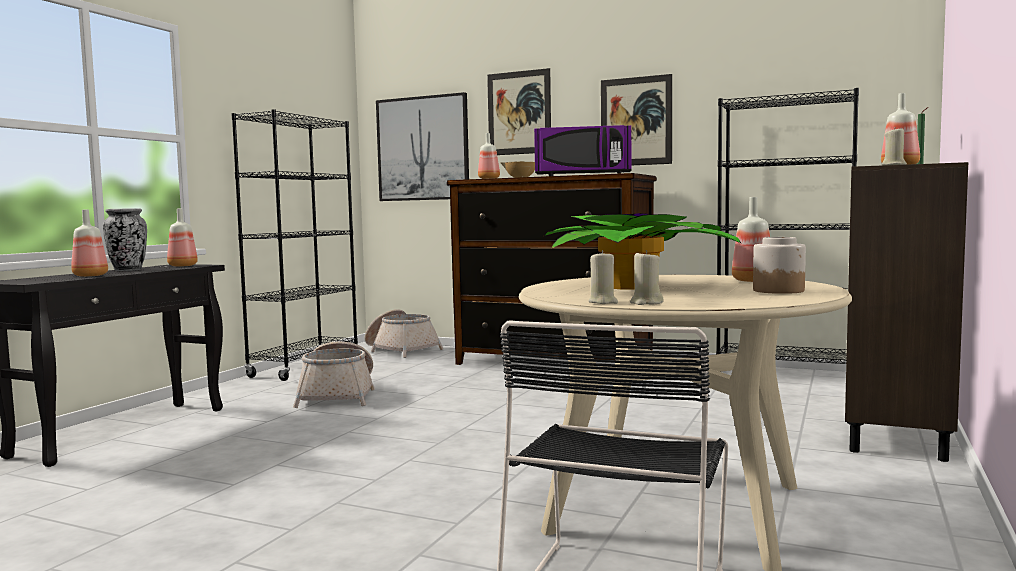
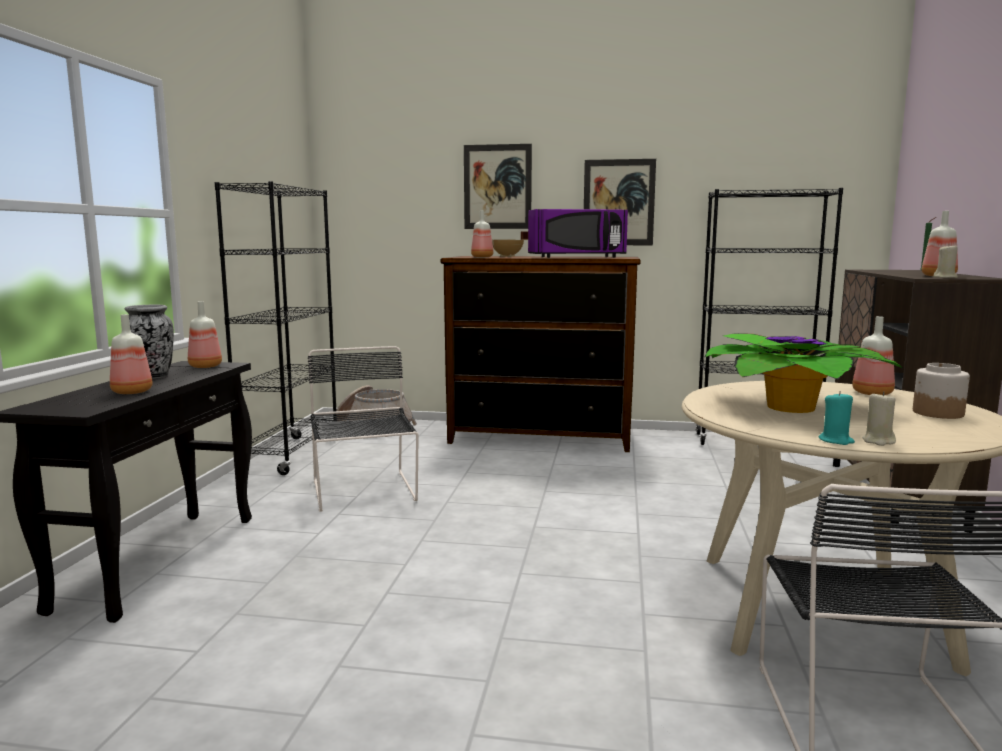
camera: 15 degrees left, 5 degrees up
(338, 395) = (364, 492): basket -> black chair
(423, 148) = (389, 218): picture -> none
(603, 302) = (836, 441): beige candle -> turquoise candle

